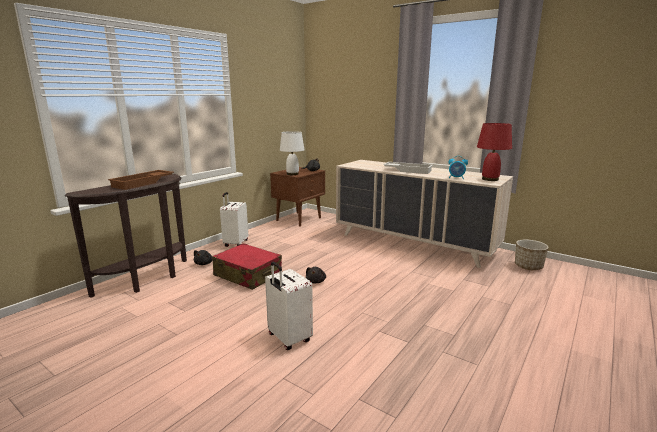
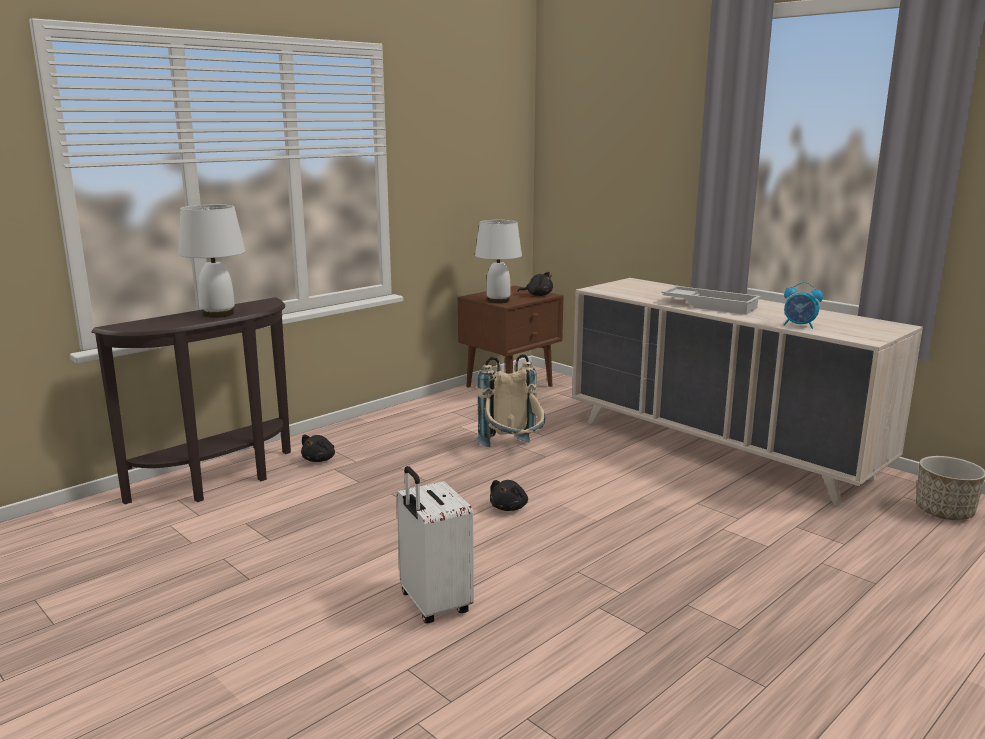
camera: 10 degrees right, 0 degrees up
(143, 183) = (218, 314): brown tray -> white table lamp
(235, 243) = (382, 426): white suitcase -> none
(248, 275) = (390, 486): red suitcase -> none
(310, 252) = (513, 451): none -> beige backpack
(490, 179) = (867, 331): red table lamp -> none

